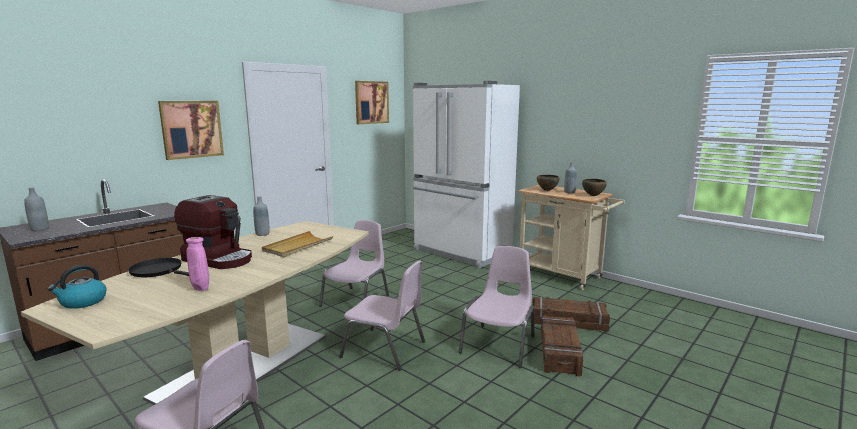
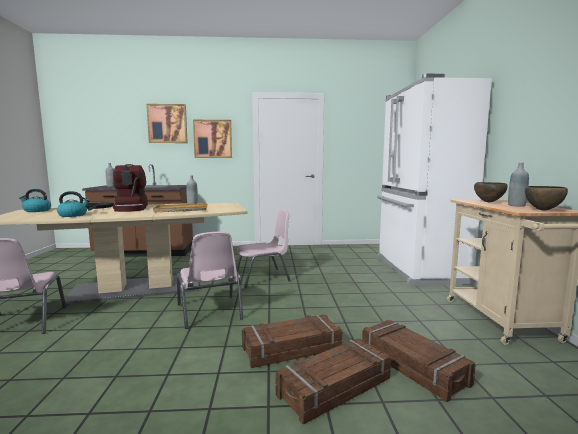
camera: 45 degrees right, 5 degrees down
(200, 290) = (73, 215): pink vase -> kettle
(371, 102) = (370, 123): picture -> picture (167, 123)
(499, 344) = (292, 349): pink chair -> crate

